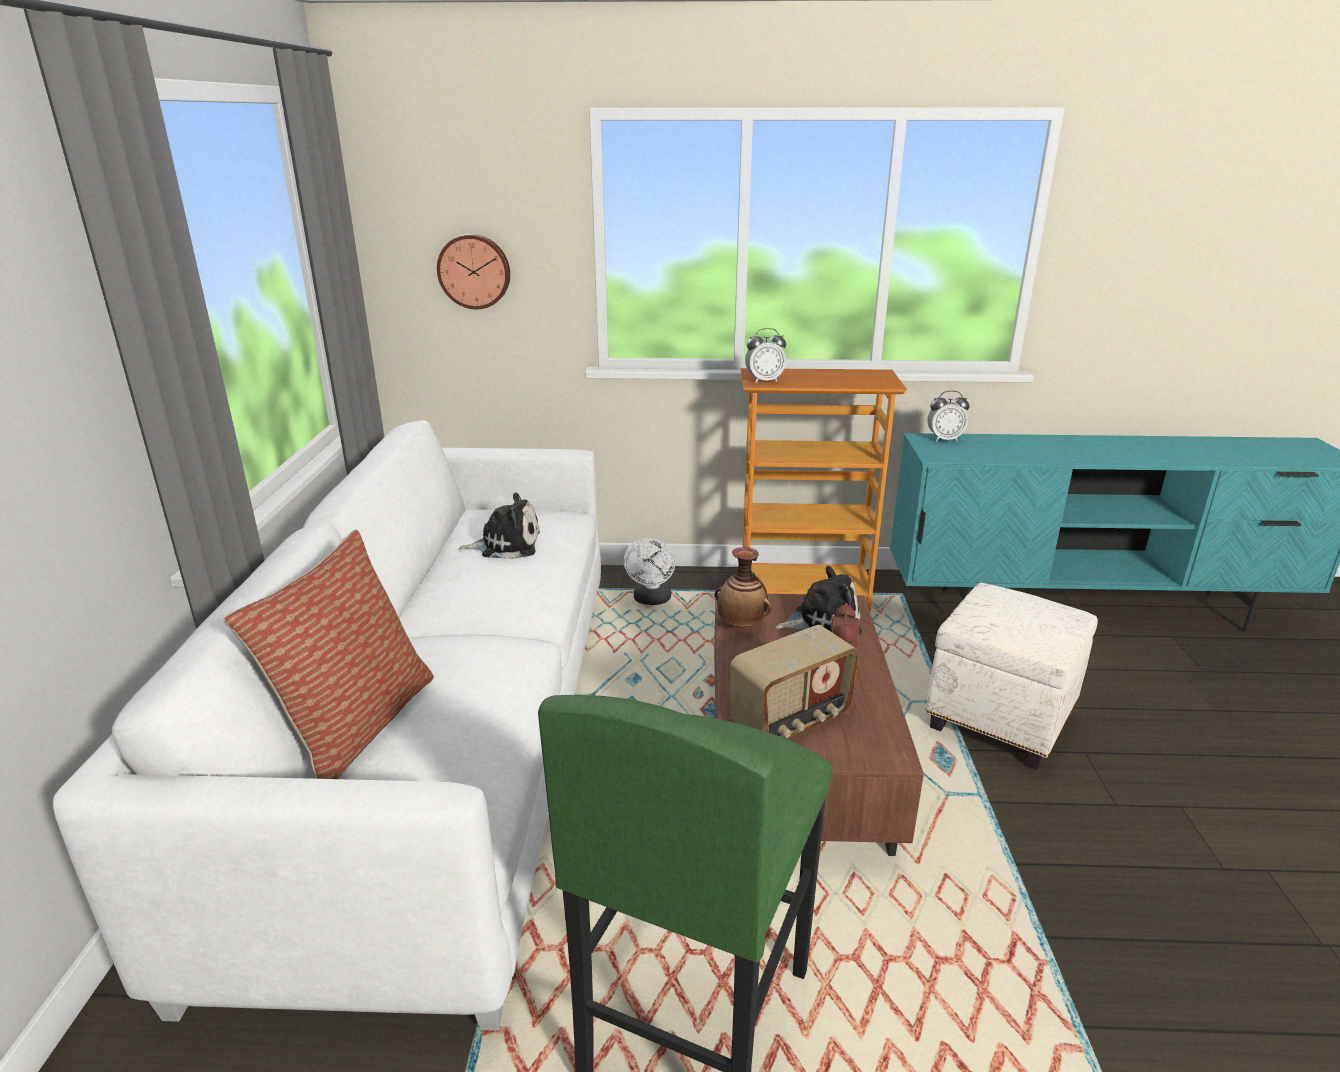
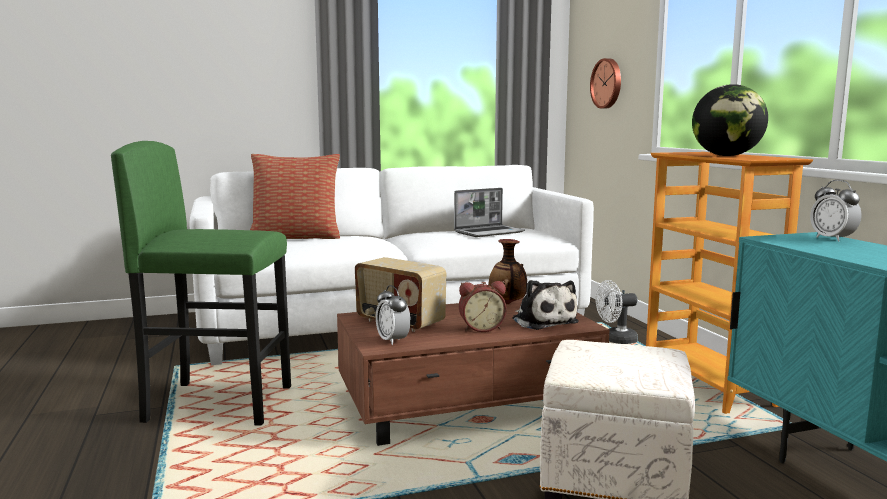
camera: 70 degrees right, 15 degrees down
(506, 545) = (489, 232): plush toy -> laptop
(764, 381) = (679, 153): alarm clock -> alarm clock (393, 340)
(831, 379) = (726, 156): none -> globe

